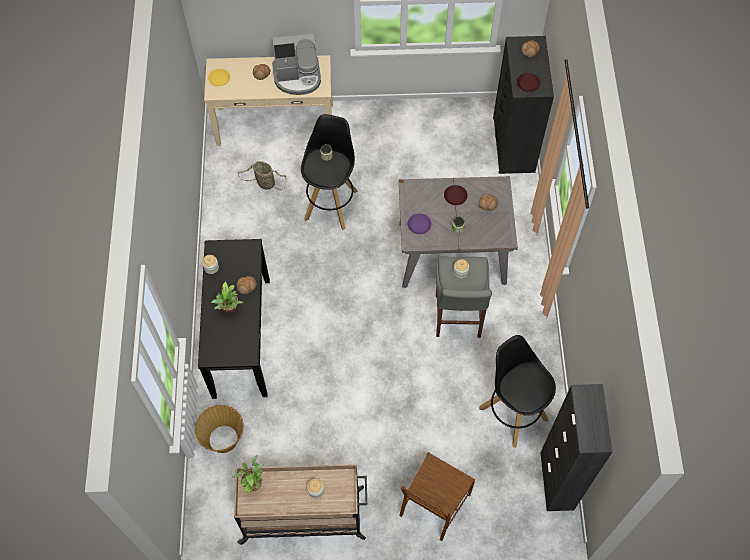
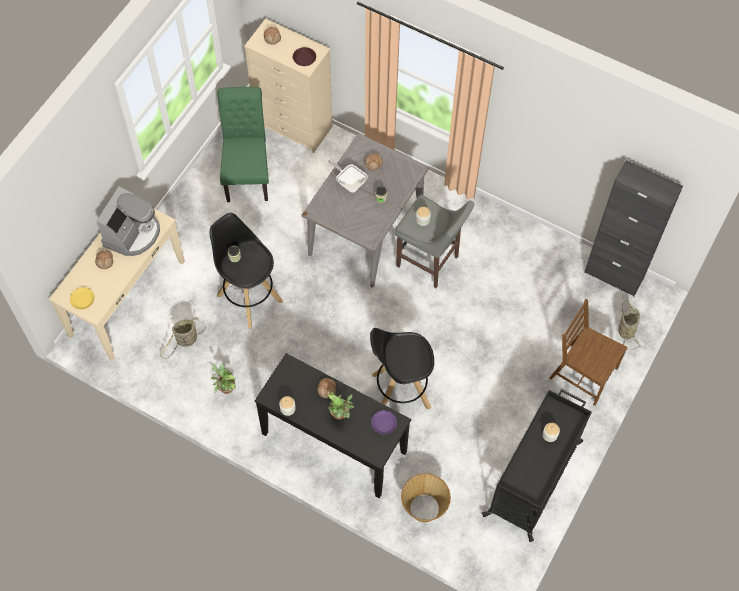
camera: 60 degrees left, 0 degrees up
(252, 483) = (514, 481): potted plant -> potted plant (225, 388)
(304, 515) = (534, 477): beige cart -> black cart
(419, 225) = (358, 224): purple plate -> purple plate (384, 423)
(434, 505) = (582, 373): brown chair -> brown chair turned 150 degrees clockwise
(443, 139) = (247, 174): none -> green chair
(455, 196) = (349, 182): brown plate -> frying pan
(506, 521) = (626, 329): none -> basket
(512, 413) = (539, 272): black stool -> black stool (400, 391)
(513, 145) = (294, 126): black dresser -> beige dresser

